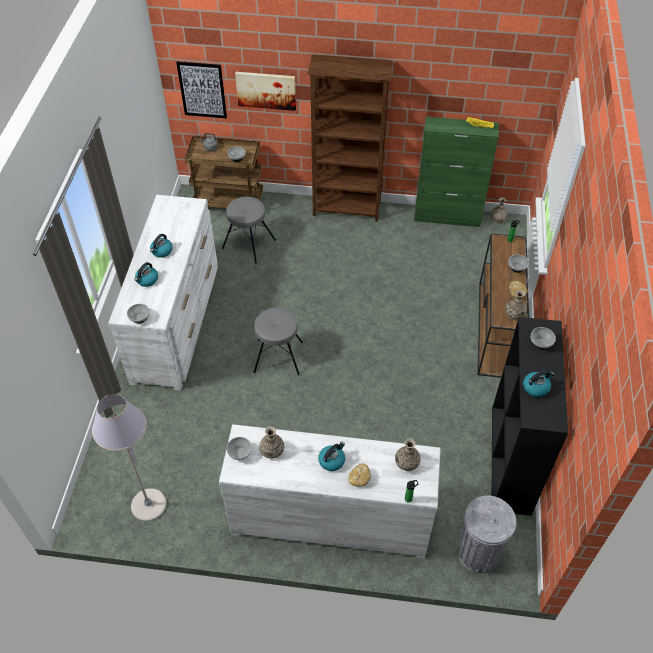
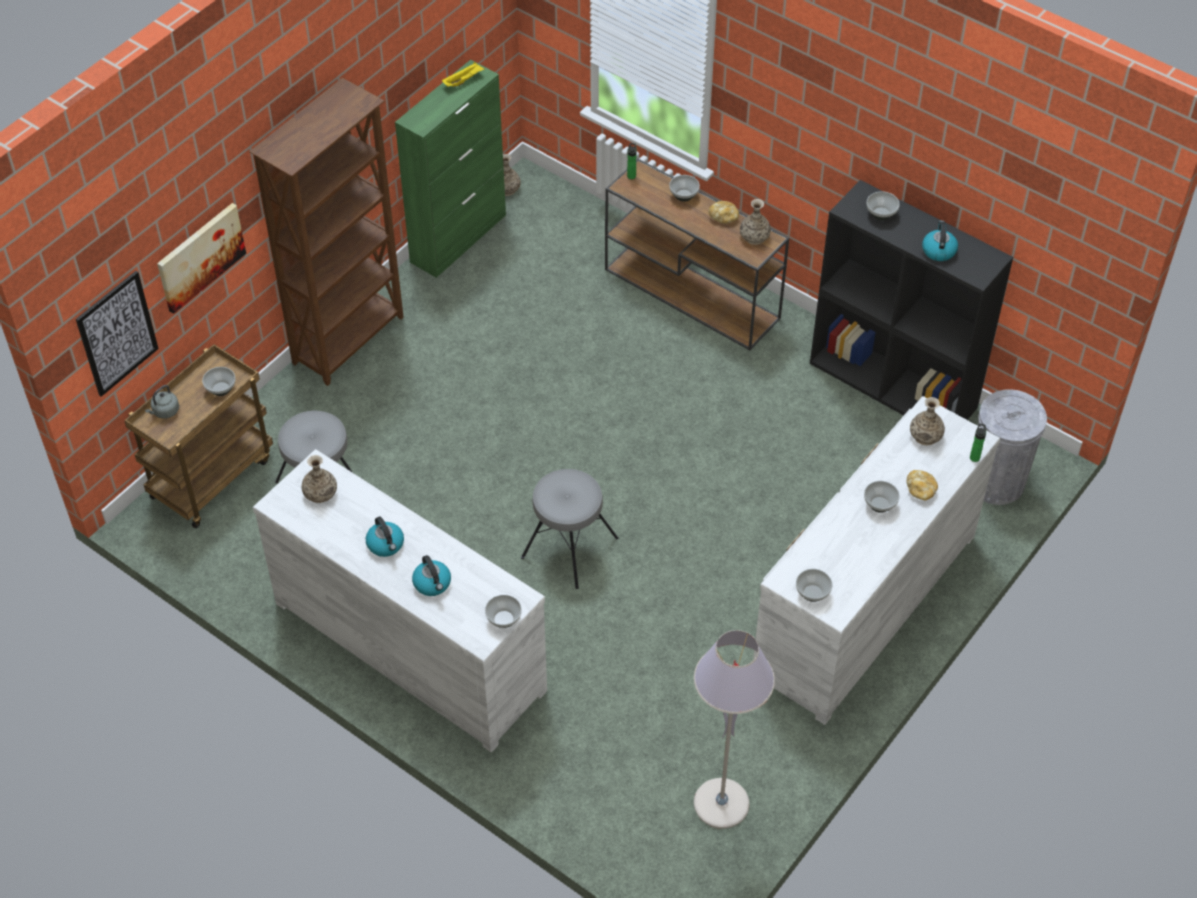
camera: 60 degrees left, 0 degrees up
(272, 450) = (828, 558): vase -> vase (320, 493)
(332, 460) = (879, 505): kettle -> bowl

